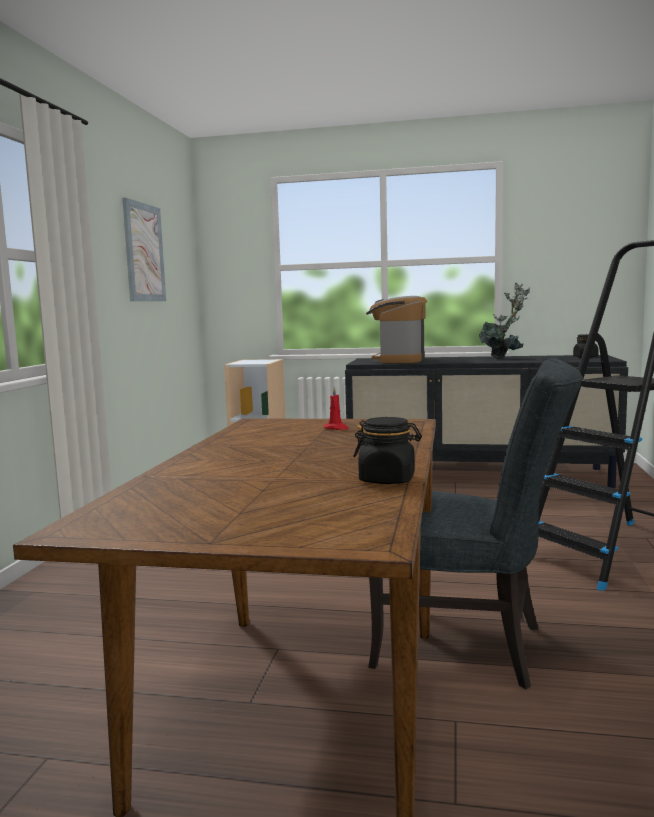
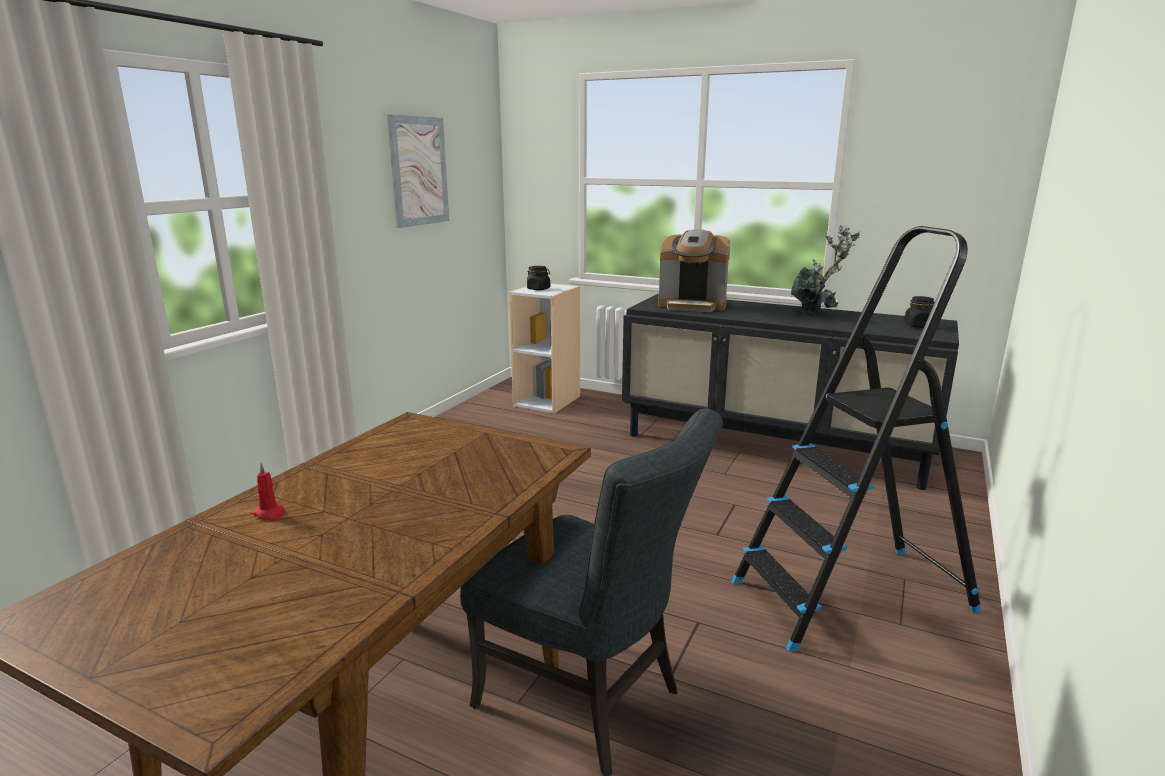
camera: 15 degrees right, 10 degrees up
(336, 428) = (466, 452): red candle -> red candle (270, 514)
(387, 479) = (384, 583): black jar -> black jar (539, 289)
(398, 360) = (692, 306): coffee machine -> coffee machine turned 105 degrees counterclockwise

